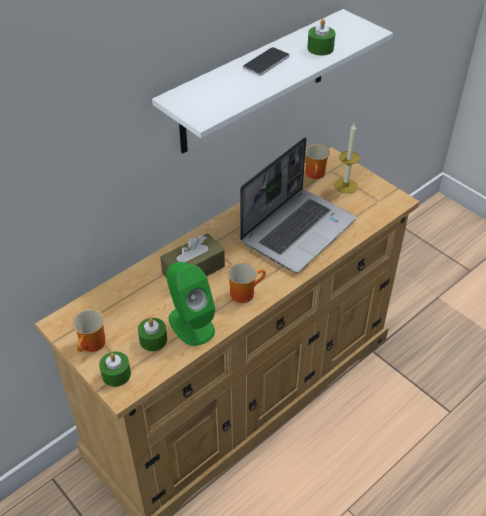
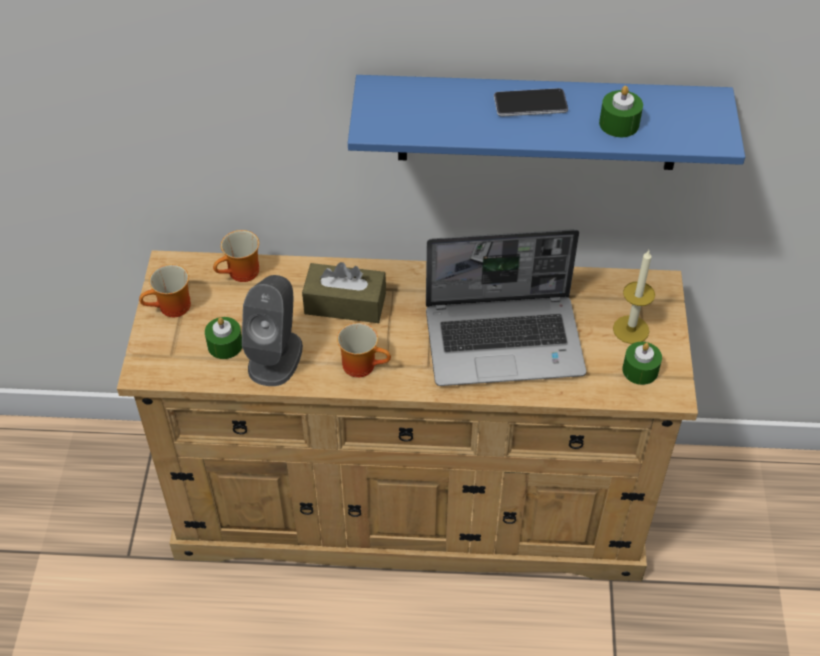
camera: 45 degrees right, 5 degrees up
(116, 374) = (158, 352): green candle -> green candle (640, 370)
(191, 324) = (275, 356): green speaker -> grey speaker
(254, 83) = (539, 122): white shelf -> blue shelf
(316, 174) = (614, 292): mug -> mug (242, 274)

